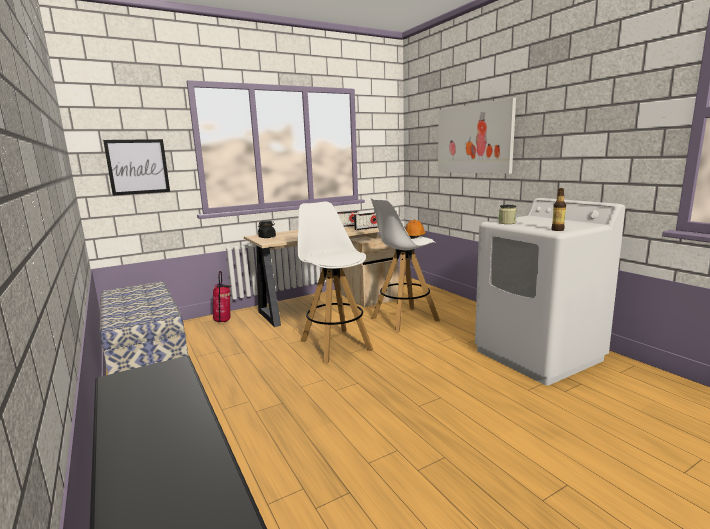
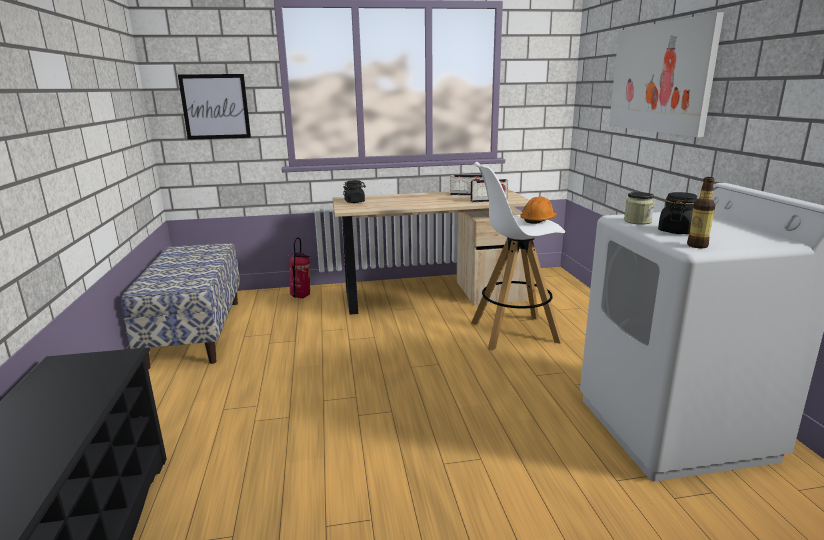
camera: 20 degrees right, 5 degrees up
(335, 345) = (402, 352): white stool -> none
(535, 225) = (676, 231): none -> black jar

